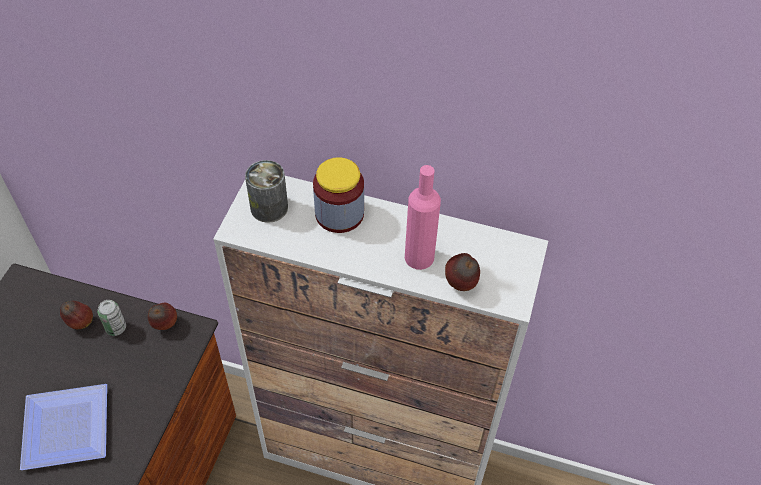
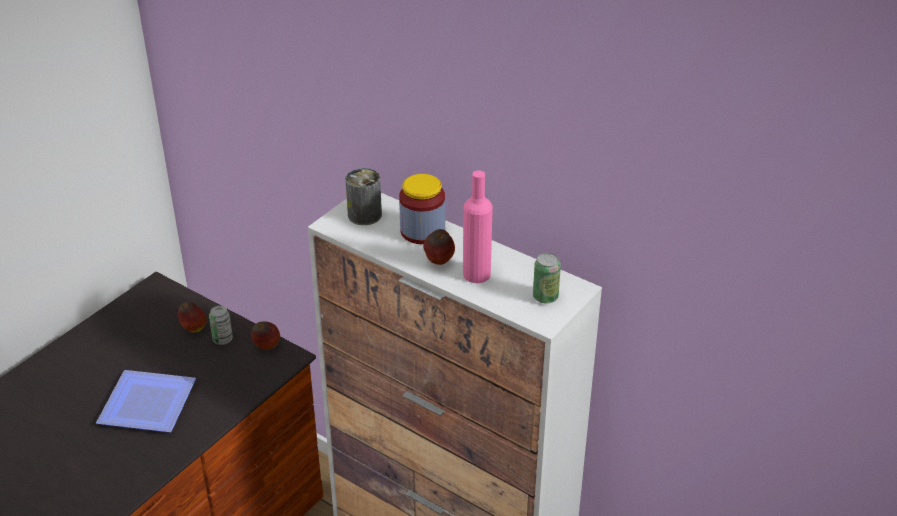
camera: 20 degrees right, 15 degrees down
(461, 285) = (503, 300): apple -> apple (439, 262)
(500, 269) = (545, 297): none -> can

